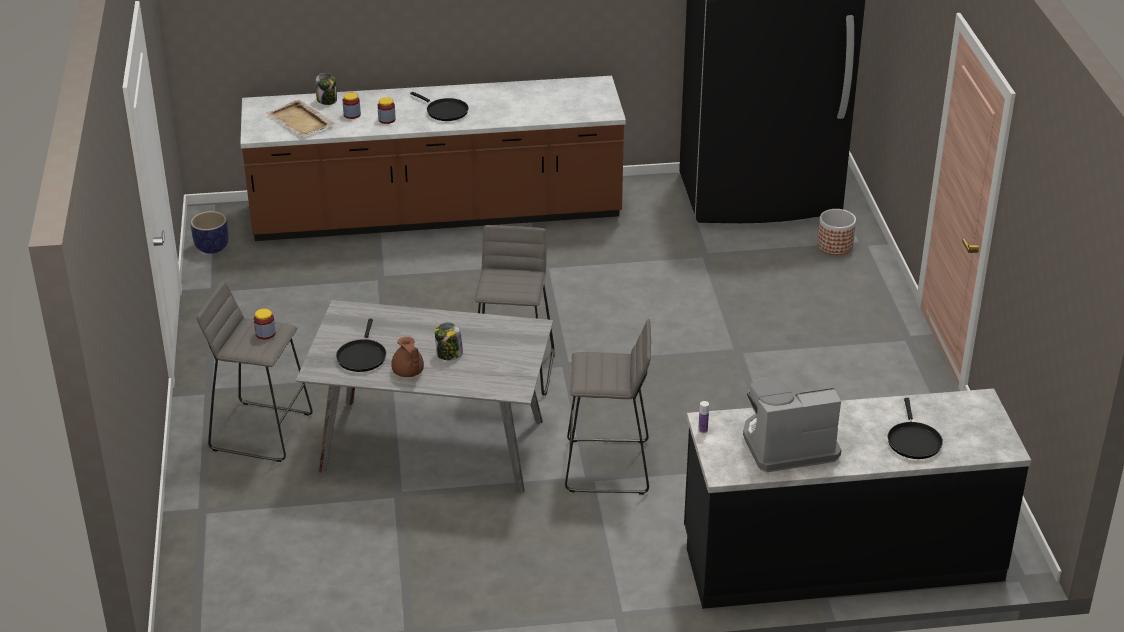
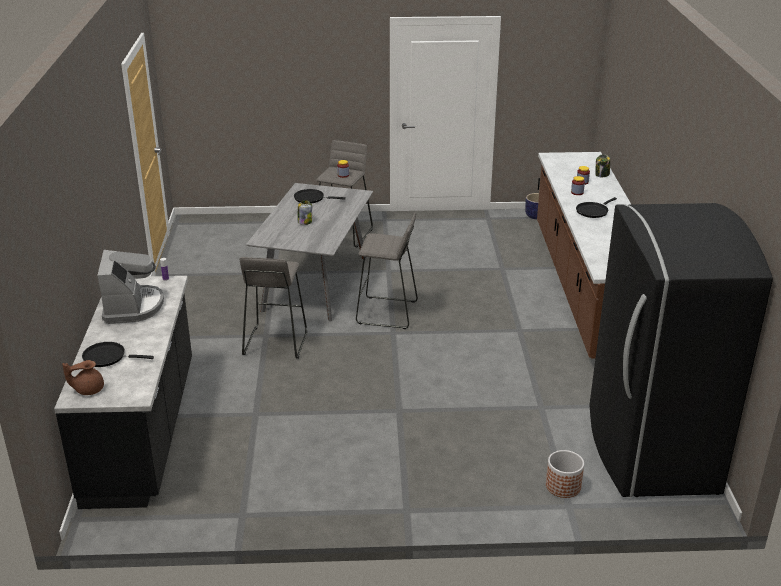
camera: 95 degrees right, 5 degrees down
(300, 121) = (570, 167): beige tray -> none
(408, 372) = (291, 210): brown teapot -> brown teapot (88, 389)

